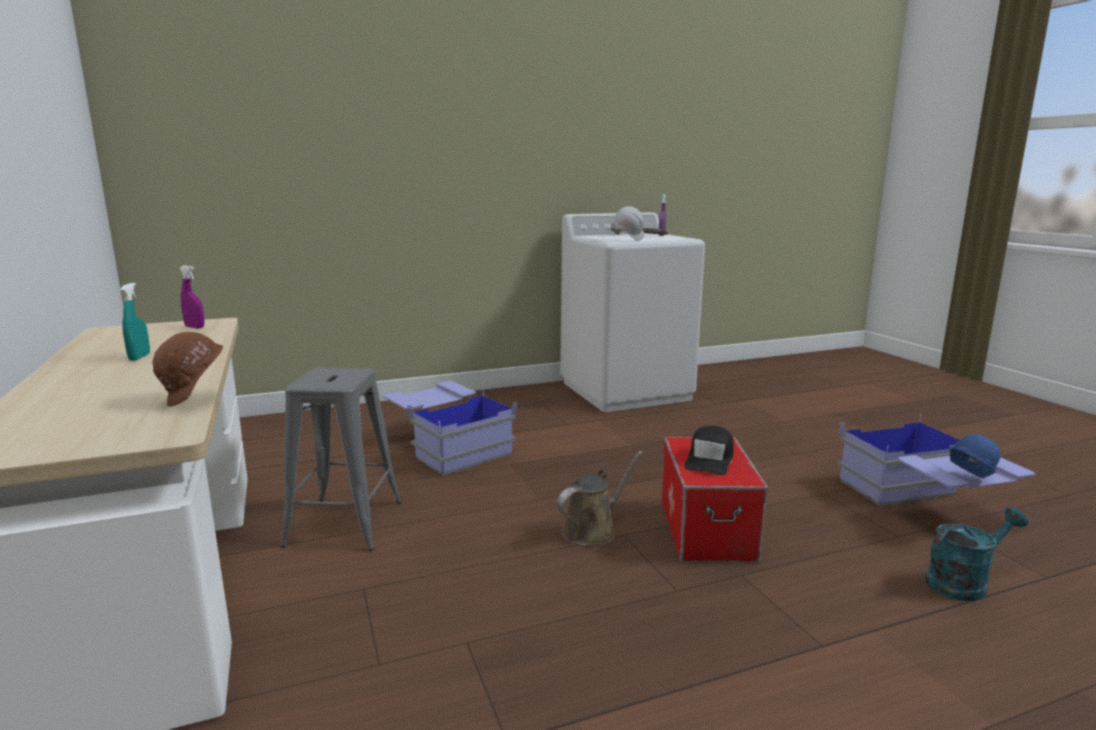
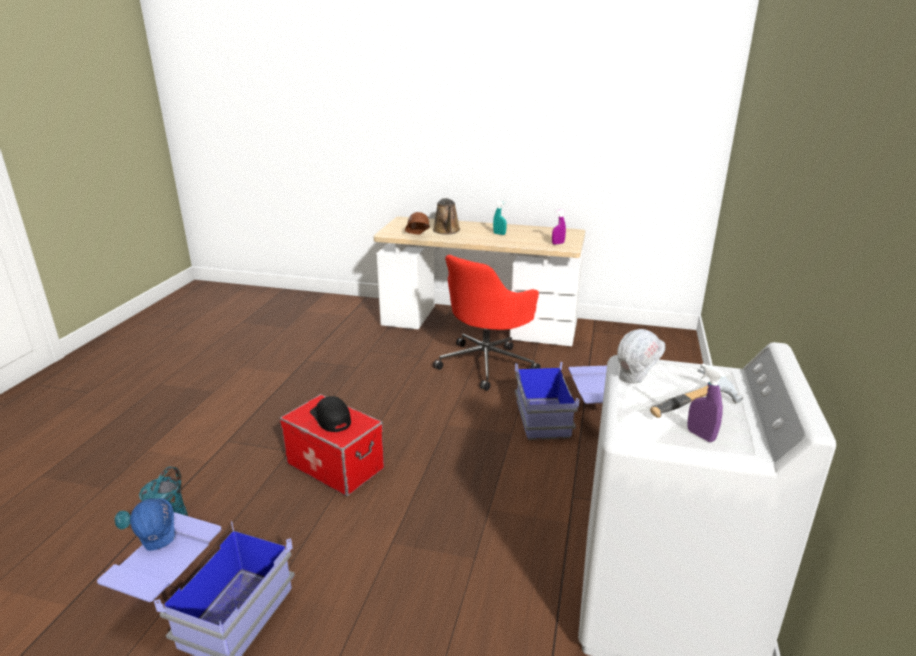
camera: 125 degrees right, 10 degrees up
(345, 523) = (487, 363): grey stool -> red office chair
(593, 531) = (388, 427): brown watering can -> brown watering can (447, 231)

